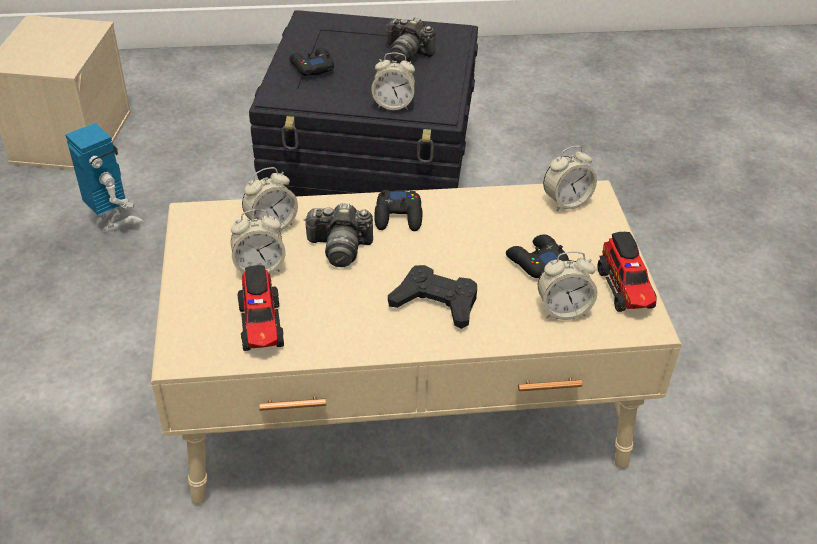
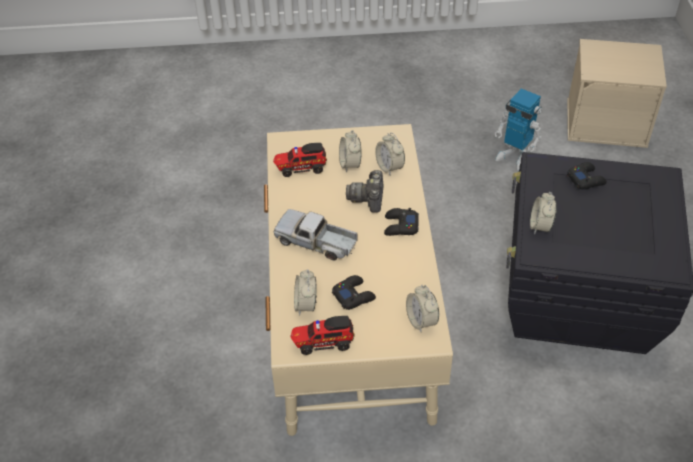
camera: 95 degrees right, 5 degrees up
(114, 221) = (514, 156): toy robot -> toy robot turned 75 degrees clockwise
(407, 53) = (623, 236): camera -> none
(435, 302) = (316, 242): black game controller -> toy truck

